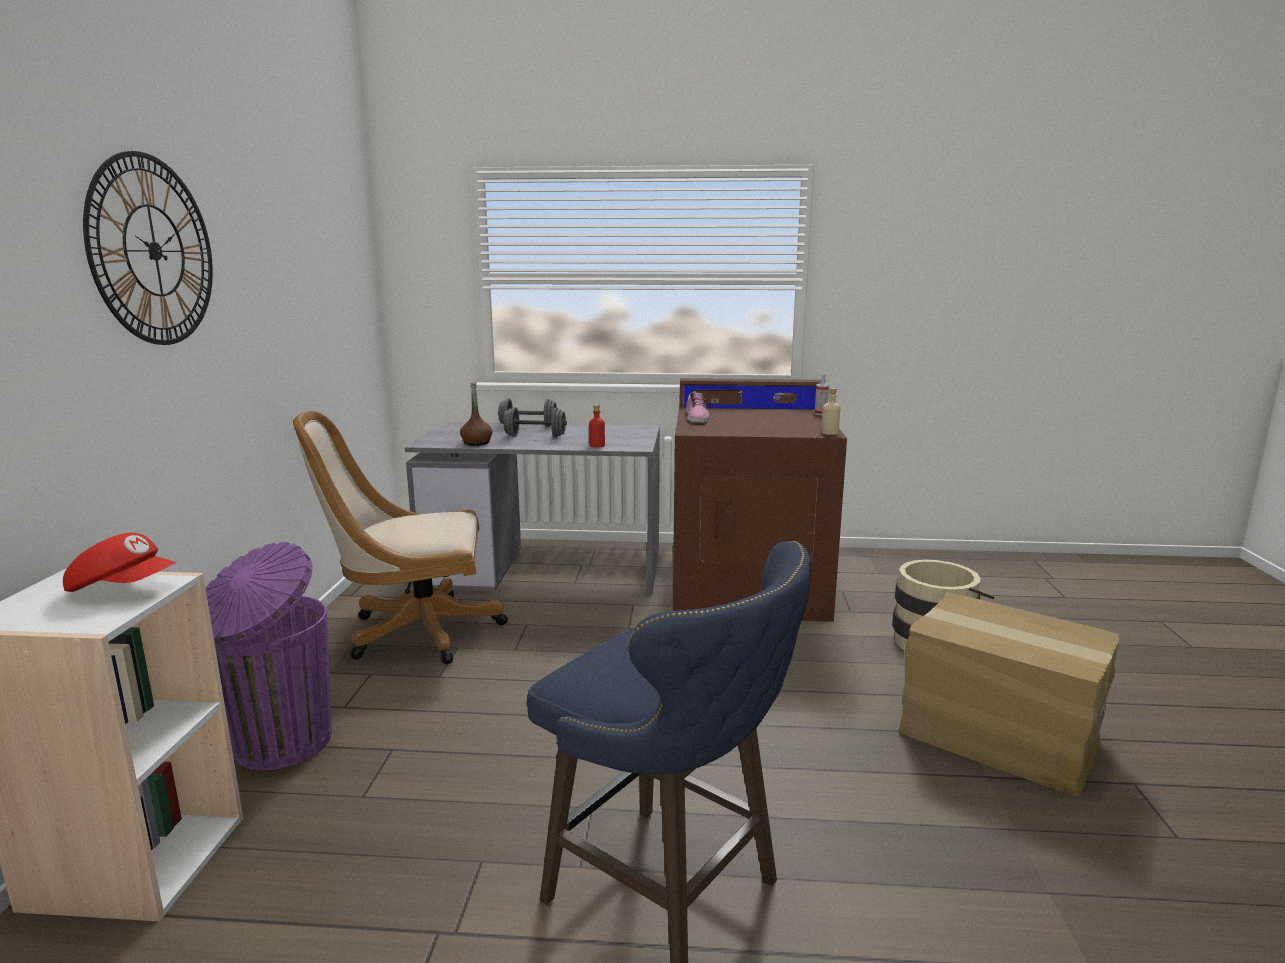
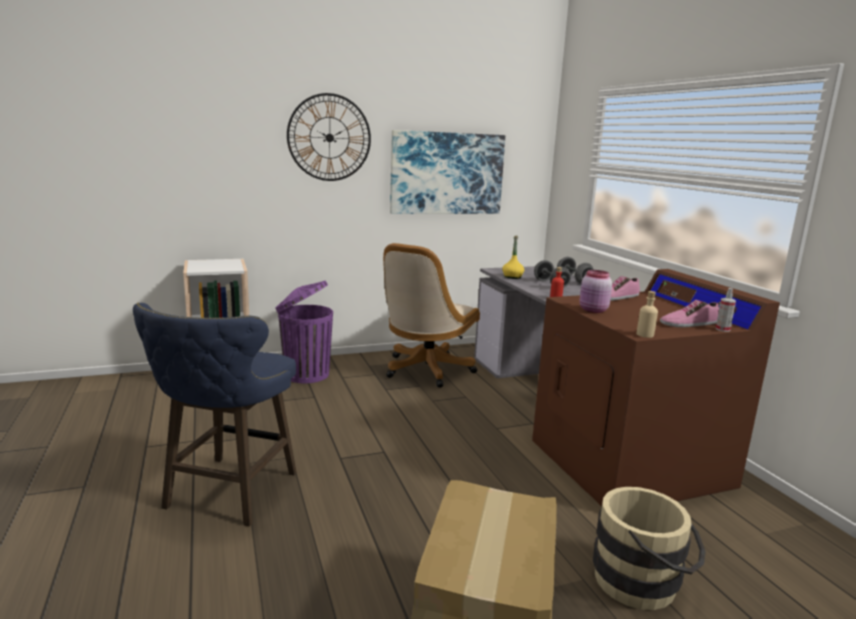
camera: 65 degrees right, 0 degrees up
(124, 588) = (226, 266): red cap -> none
(300, 305) = (447, 173): none -> picture
(413, 631) = (425, 371): office chair -> office chair turned 120 degrees counterclockwise
(477, 443) = (512, 277): brown bottle -> yellow bottle
(741, 431) = (593, 310): none -> pink jar
(799, 417) = (688, 323): none -> shoe

